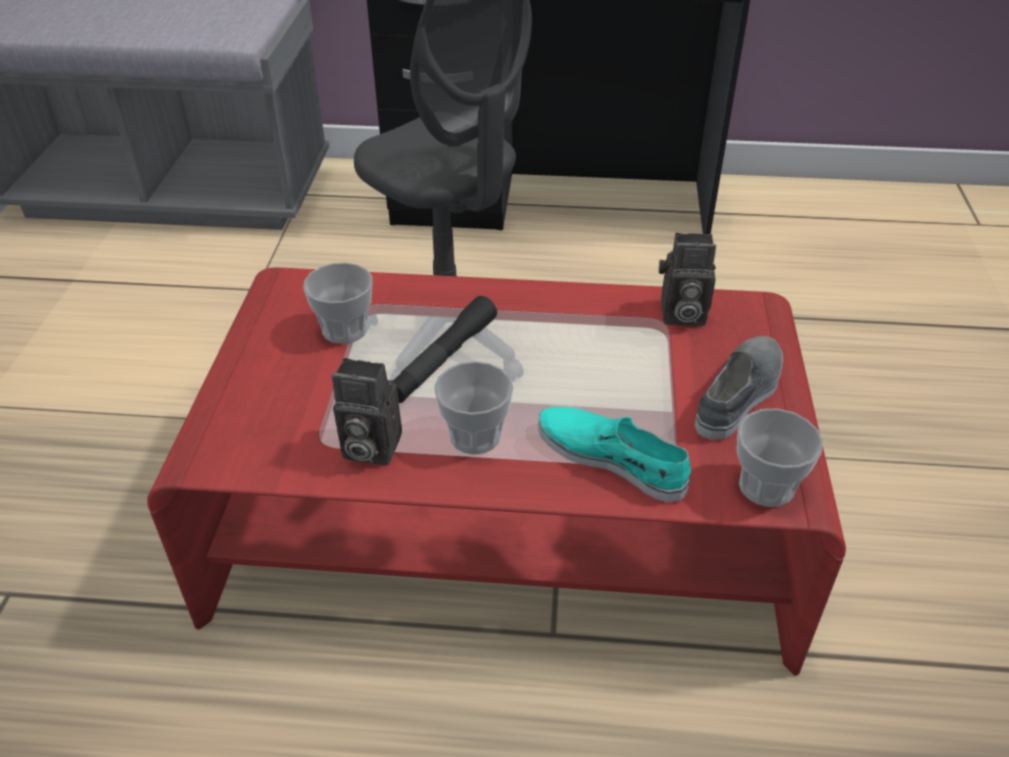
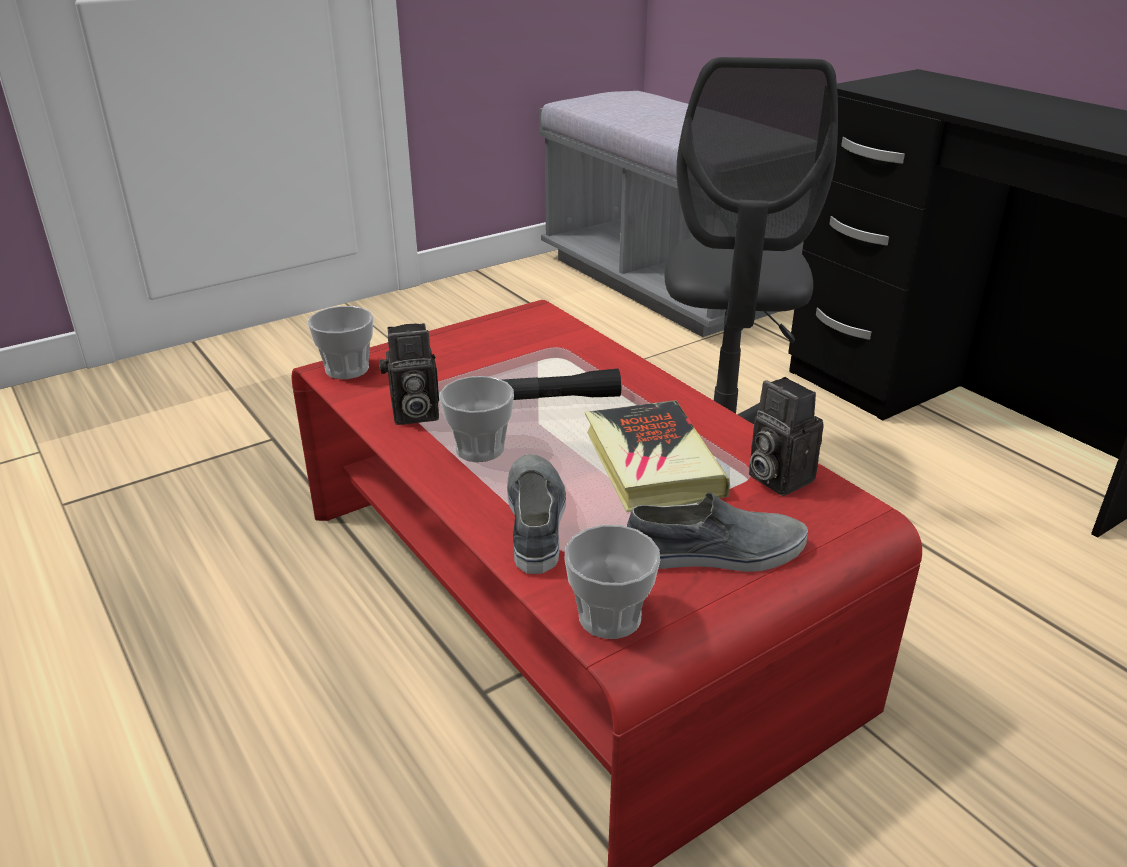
camera: 50 degrees right, 10 degrees down
(345, 329) = (520, 351): cup -> cup (347, 369)
(367, 447) = (412, 414): camera -> camera turned 75 degrees counterclockwise
(602, 359) = (651, 464): none -> book
(611, 458) = (536, 519): turquoise shoe -> grey shoe

